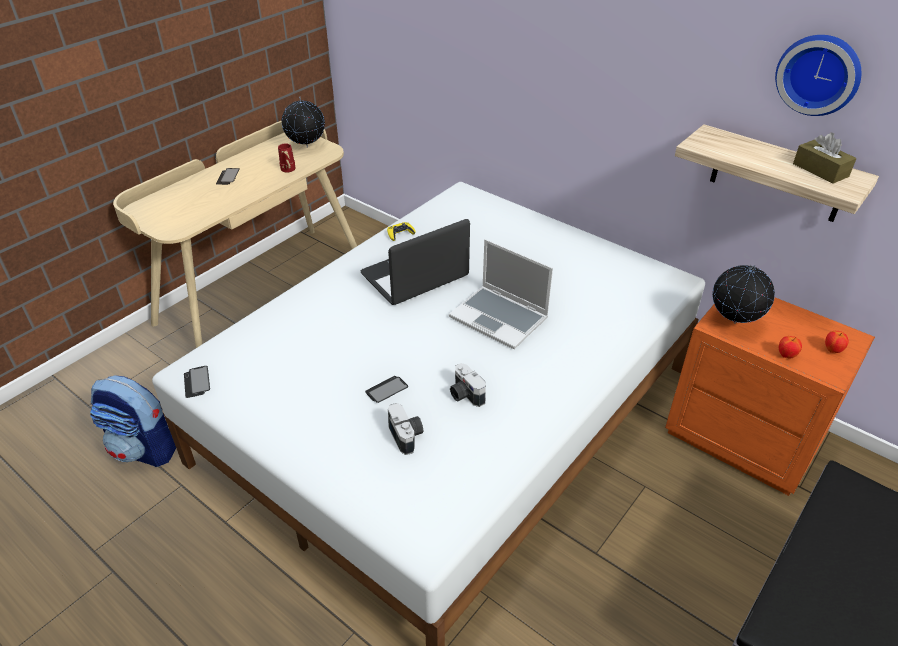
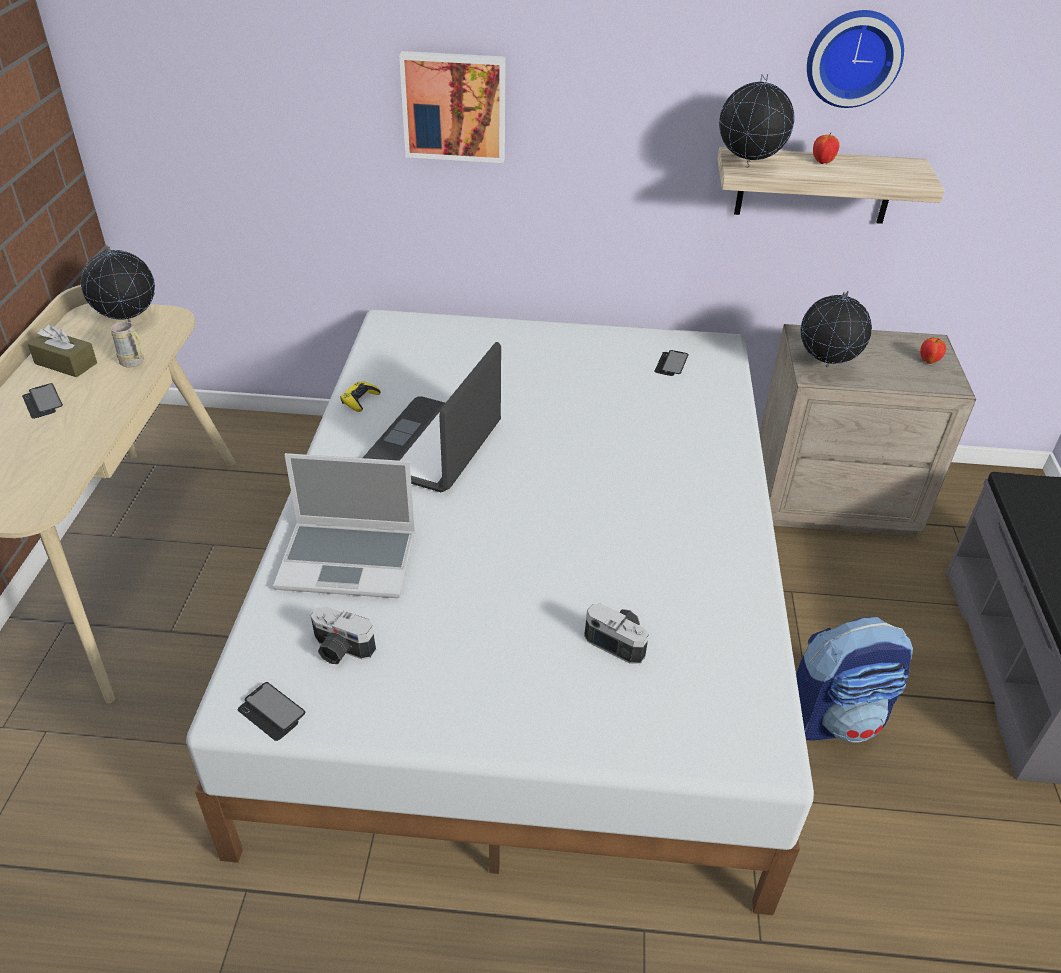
camera: 35 degrees left, 0 degrees up
(145, 448) = (139, 872): backpack -> backpack (836, 718)
(288, 170) = (135, 363): red mug -> beige mug
(386, 390) = (539, 599): phone -> phone (671, 364)
(464, 395) = (633, 562): camera -> camera (340, 650)
(500, 318) = (584, 457): laptop -> laptop (350, 560)
(526, 53) = (454, 106): none -> picture
(705, 144) = (748, 167): none -> globe
(743, 437) = (832, 497): orange nightstand -> beige nightstand
(786, 355) = (899, 381): apple -> apple (822, 162)
(820, 170) = (877, 166): brown tissue box -> brown tissue box (66, 363)

